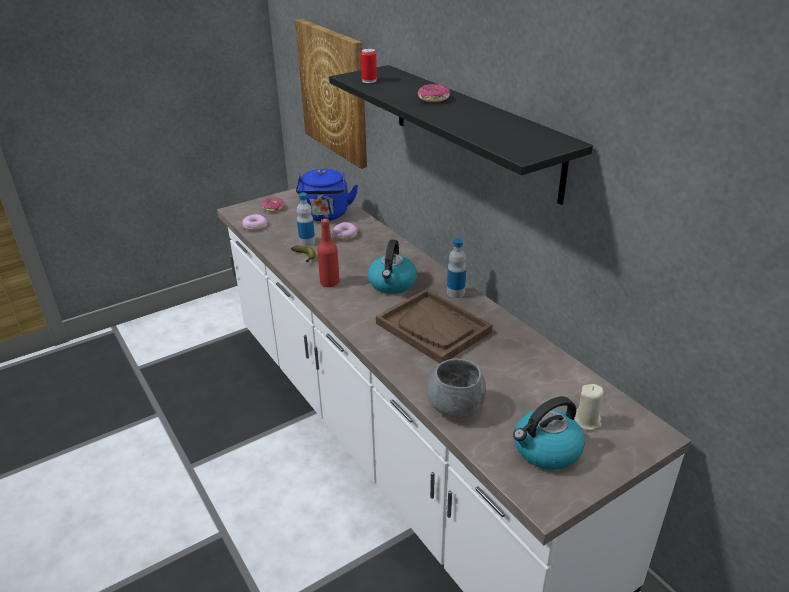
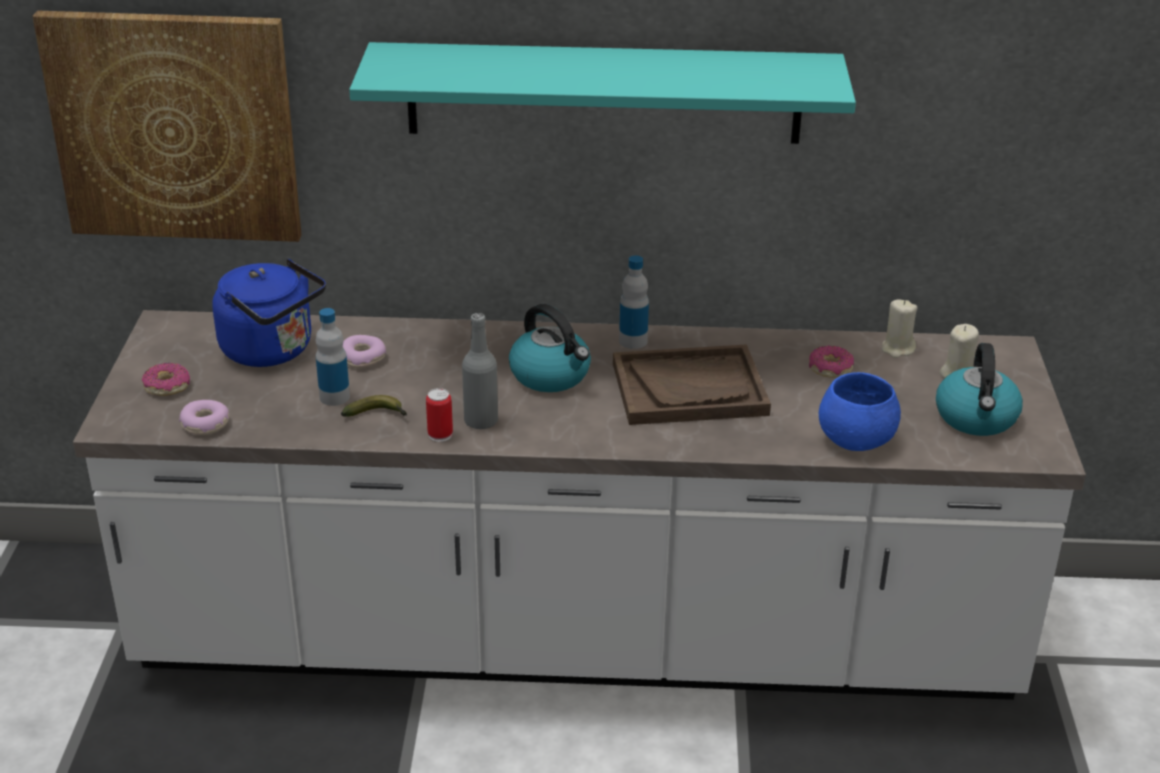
camera: 55 degrees left, 0 degrees up
(329, 283) = (481, 421): red bottle -> grey bottle
(369, 81) = (425, 74): can -> can (440, 435)
(433, 99) = (572, 66): donut -> donut (830, 369)
(455, 407) = (857, 440): grey bowl -> blue bowl
(472, 129) = (604, 93): black shelf -> turquoise shelf
(580, 384) = (897, 349): none -> beige candle

